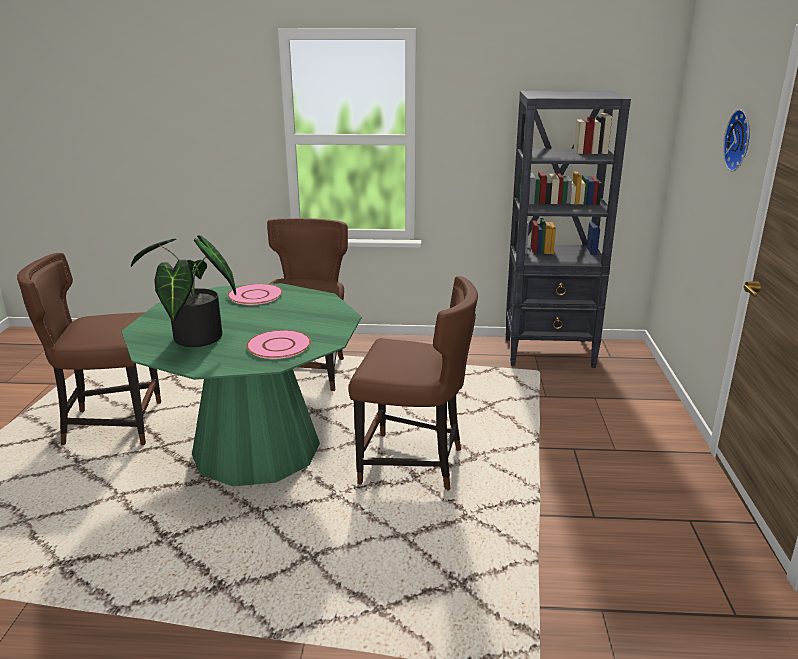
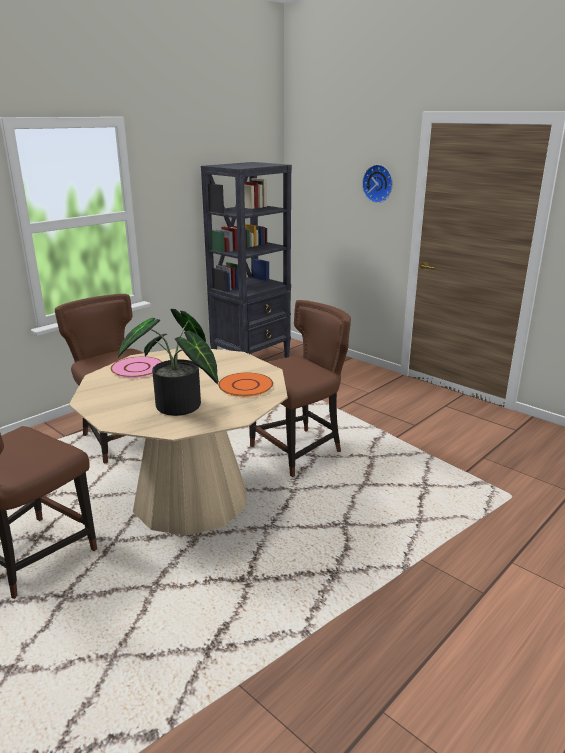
camera: 50 degrees left, 0 degrees up
(256, 449) = (191, 499): green dining table -> beige dining table
(279, 345) = (245, 385): pink plate -> orange plate

